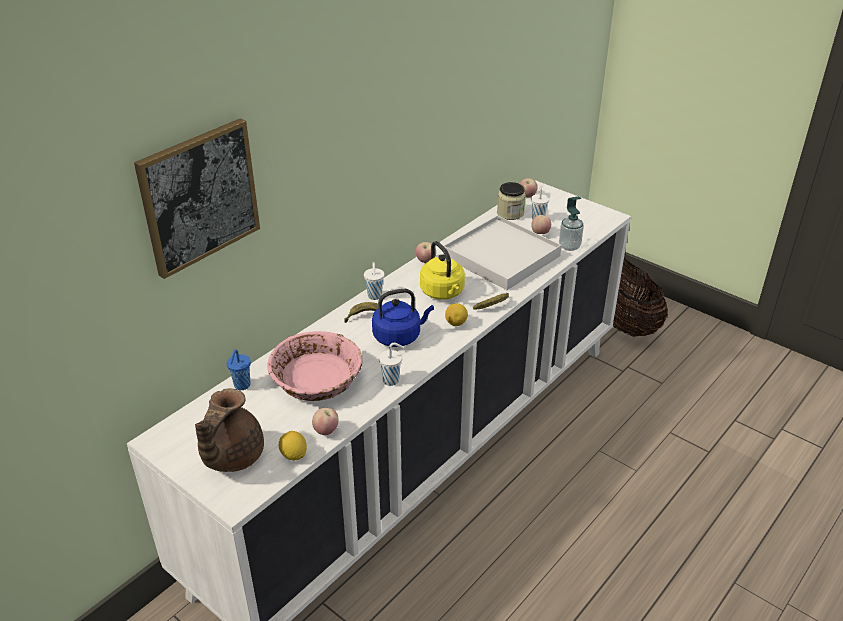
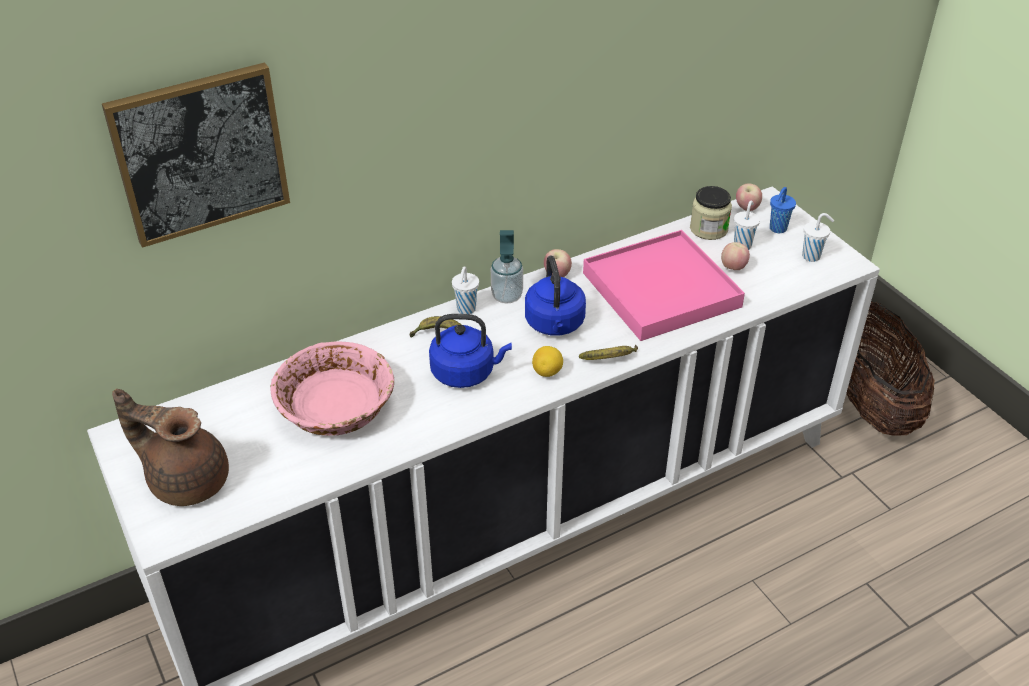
camera: 20 degrees right, 5 degrees up
(230, 457) = (186, 479): brown teapot -> brown teapot turned 75 degrees clockwise
(241, 386) = (246, 391): blue cup -> blue cup (777, 229)
(294, 455) = (257, 498): lemon -> none
(326, 431) = (310, 477): apple -> none
(392, 380) = (424, 430): white cup -> white cup (812, 256)
(443, 293) = (555, 325): yellow kettle -> blue kettle
(501, 256) = (661, 289): white tray -> pink tray
(569, 246) = (763, 296): soap dispenser -> soap dispenser (507, 296)

